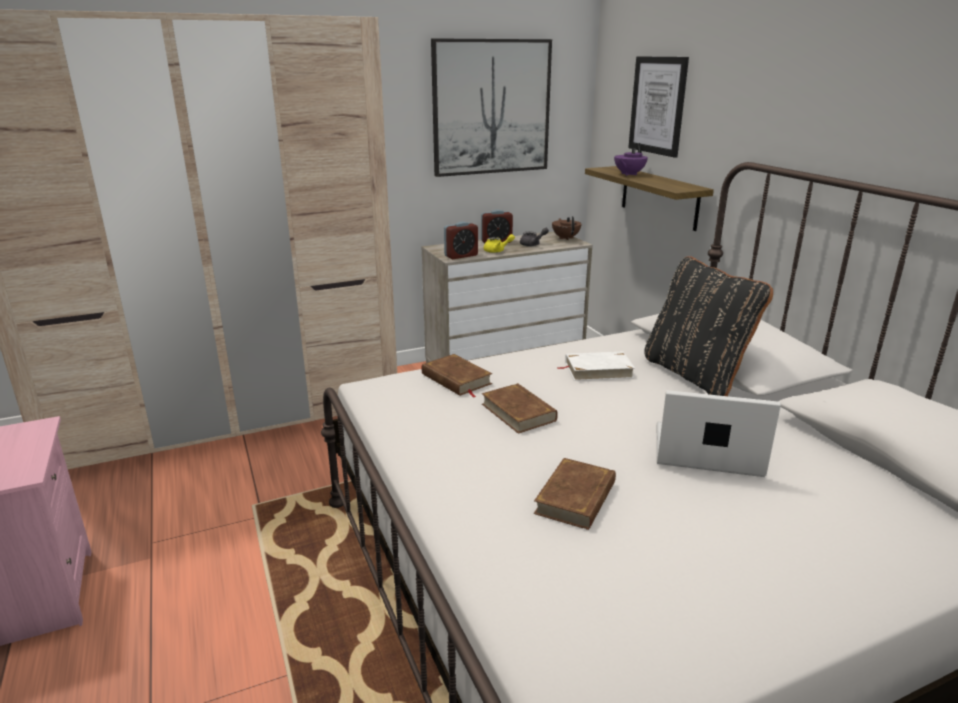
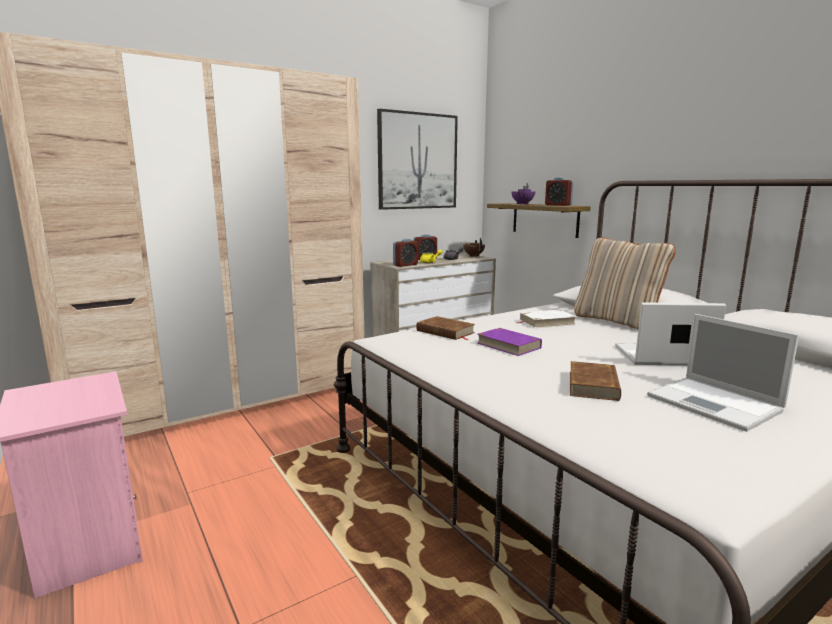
camera: 10 degrees left, 10 degrees down
(518, 412) = (508, 345): brown book -> purple book
(658, 105) = (539, 156): picture -> none
(671, 183) = (558, 205): none -> alarm clock
(695, 375) = (617, 321): black pillow -> beige pillow
(710, 549) = (716, 404): none -> laptop

